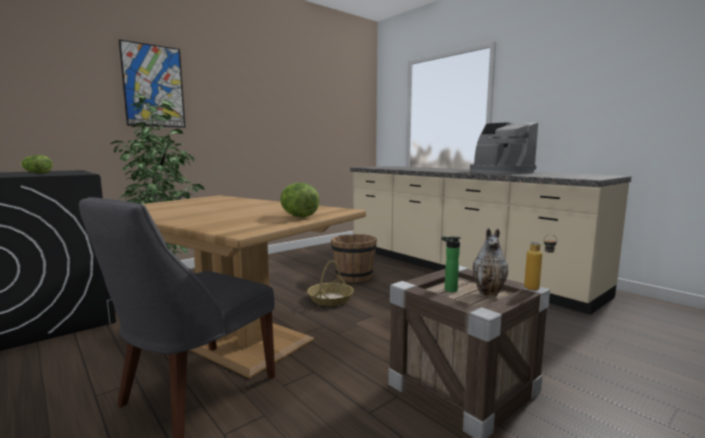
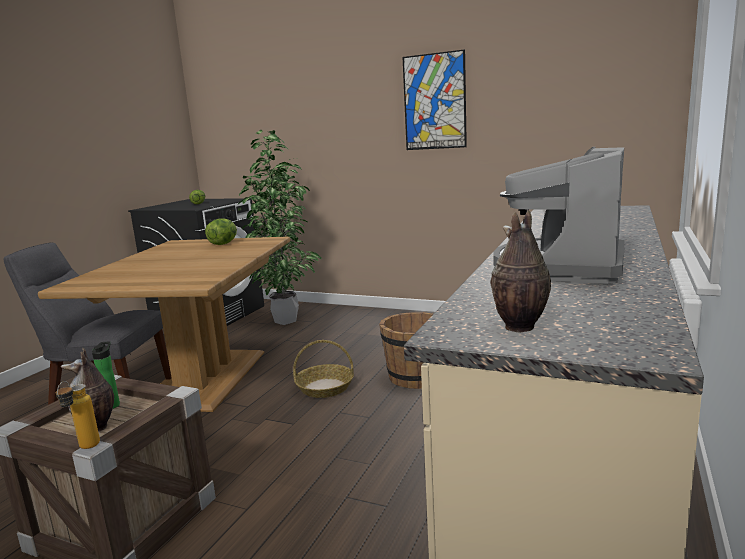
camera: 65 degrees right, 5 degrees up
(153, 86) = (316, 109): picture -> picture (434, 102)
(299, 216) = (148, 281): lettuce -> lettuce (223, 244)
(583, 176) = (519, 327): none -> vase

